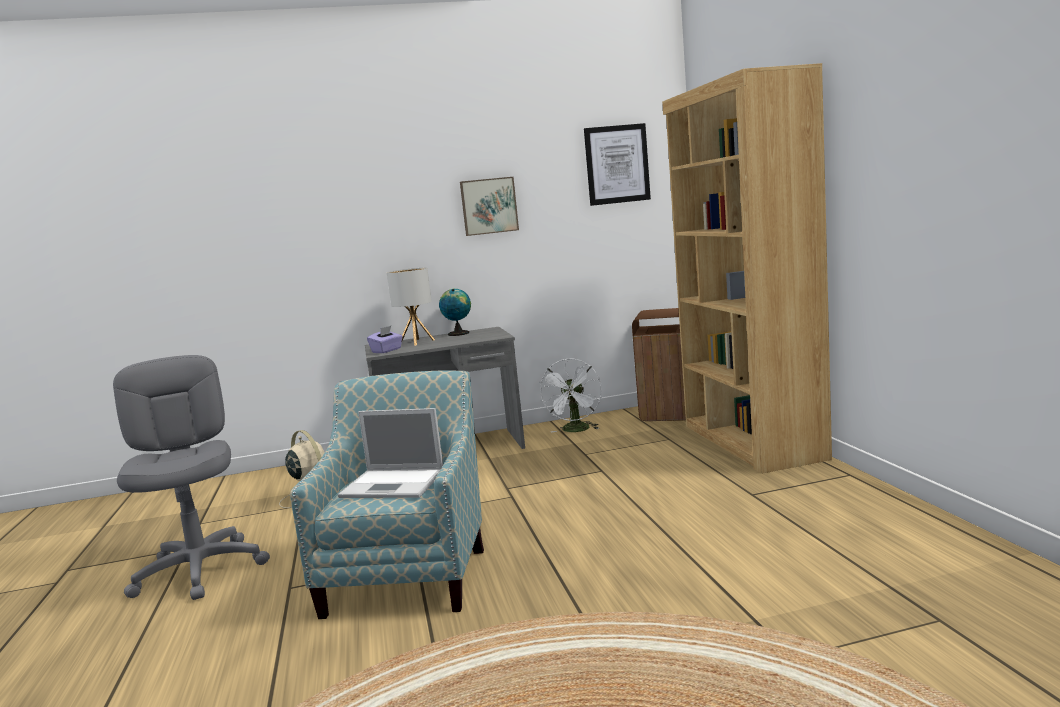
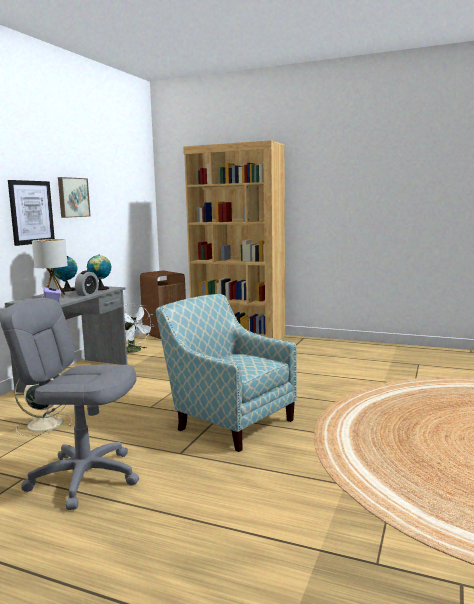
camera: 55 degrees left, 0 degrees up
(394, 484) = (241, 360): laptop -> none
(445, 343) = (87, 294): none -> alarm clock
(484, 336) = (100, 289): none -> globe
(617, 164) = (129, 179): picture -> picture (31, 212)

